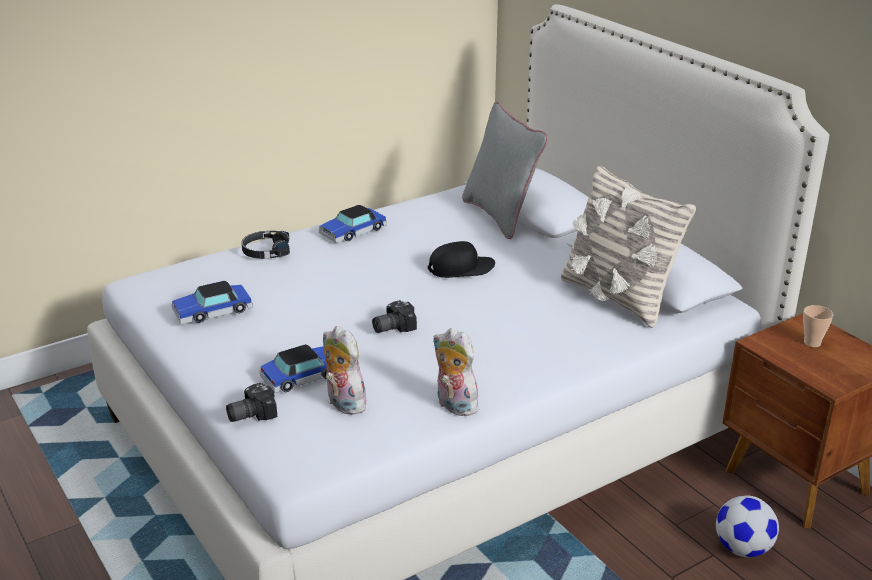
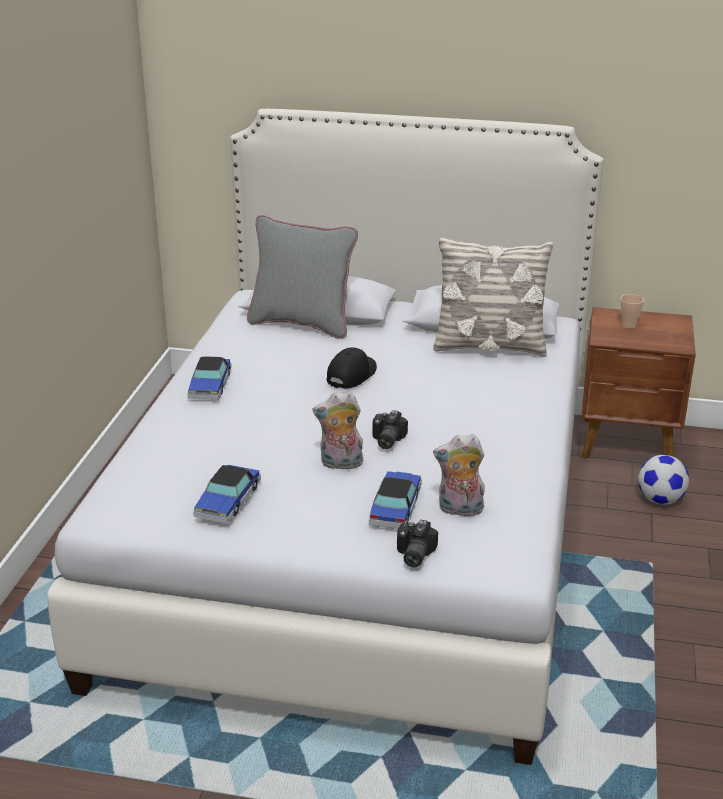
camera: 45 degrees left, 0 degrees up
(266, 251) = (167, 435): black headphones -> none
(453, 406) = (528, 469): plush toy -> plush toy (340, 464)

